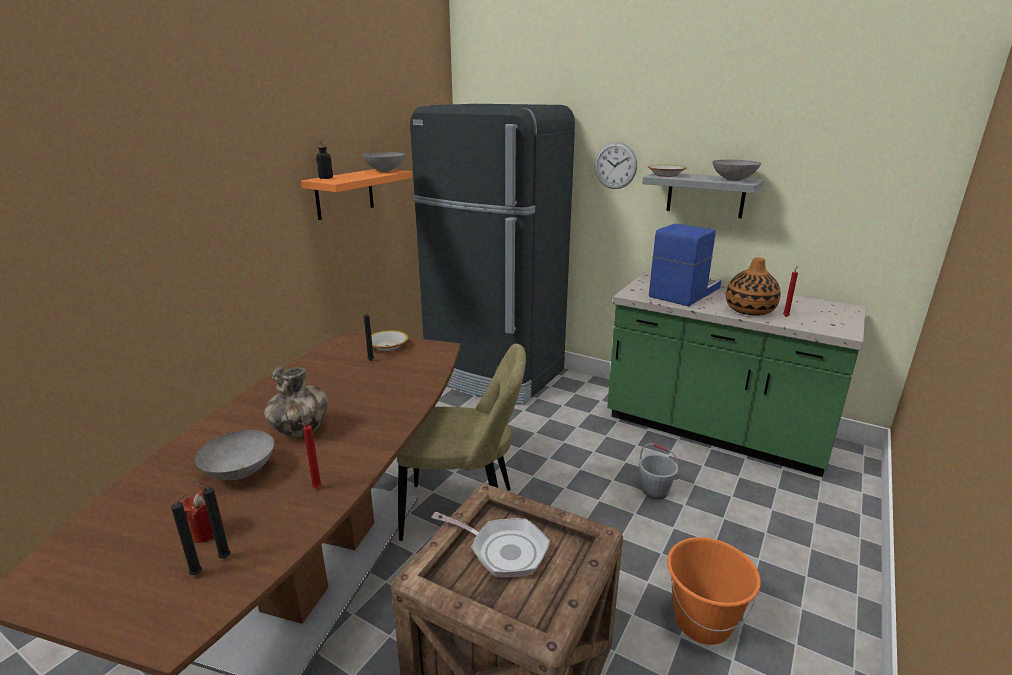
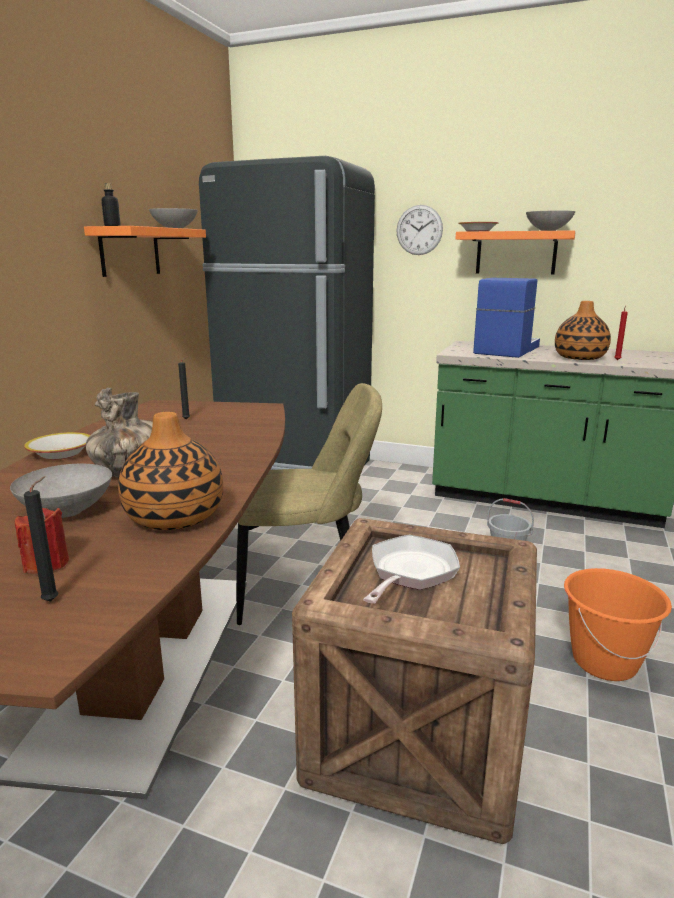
camera: 10 degrees left, 5 degrees down
(223, 558) = (81, 584): black candle -> none
(315, 488) = (174, 517): red candle -> vase
(387, 346) = (199, 409): bowl -> bowl (60, 454)
(503, 550) = (410, 573): frying pan -> frying pan turned 75 degrees counterclockwise
(705, 194) = (516, 253): grey shelf -> orange shelf

